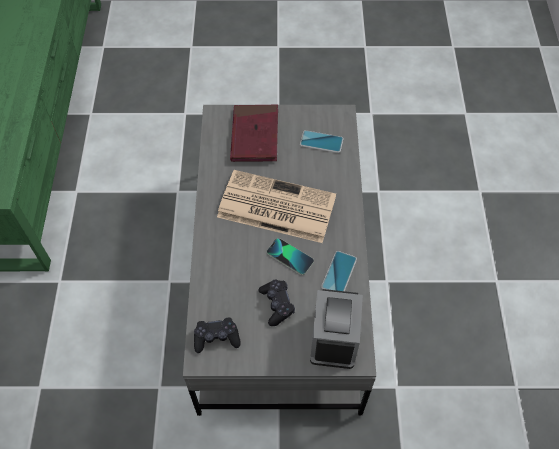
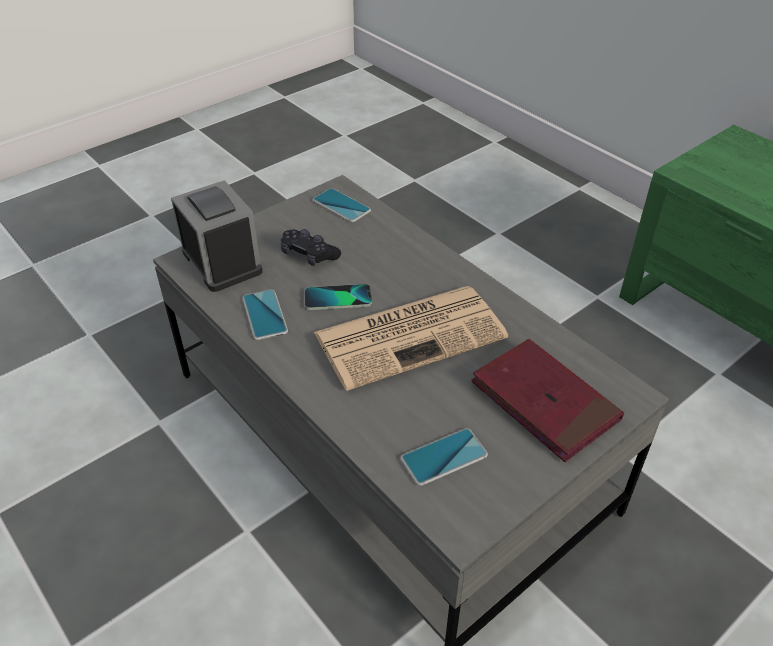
camera: 140 degrees right, 15 degrees down
(216, 338) = (341, 206): black game controller -> phone

